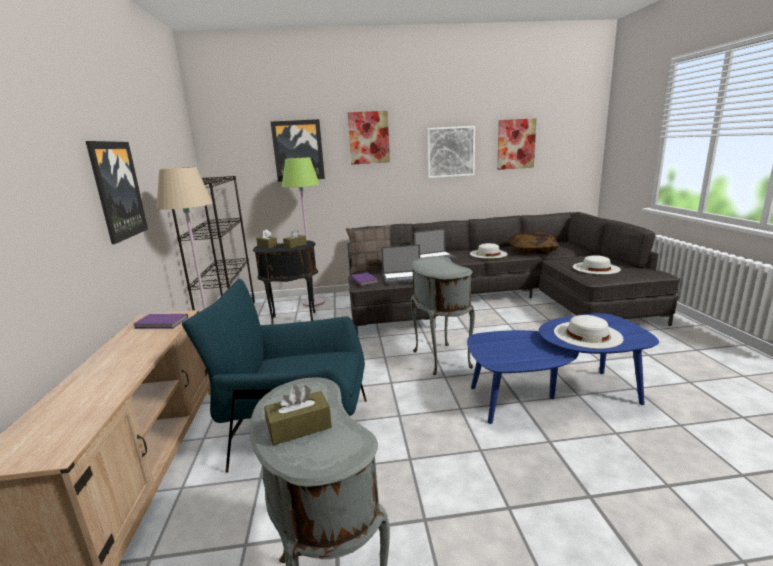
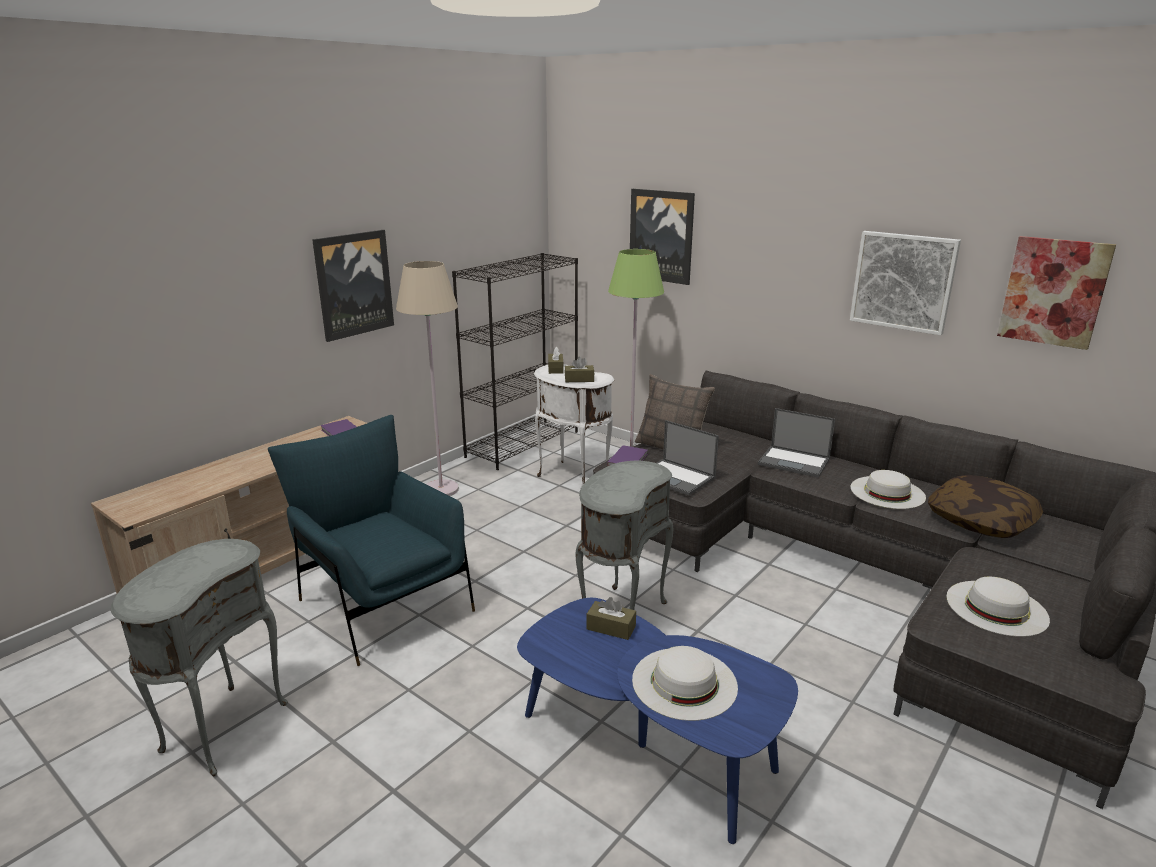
camera: 45 degrees right, 5 degrees up
(293, 321) = (571, 477): black side table -> white side table
(299, 427) = (172, 575): brown tissue box -> brown tissue box (611, 628)
(368, 138) = (763, 232): picture -> none

